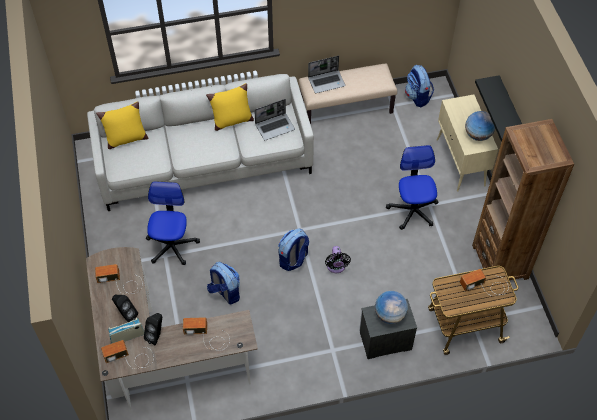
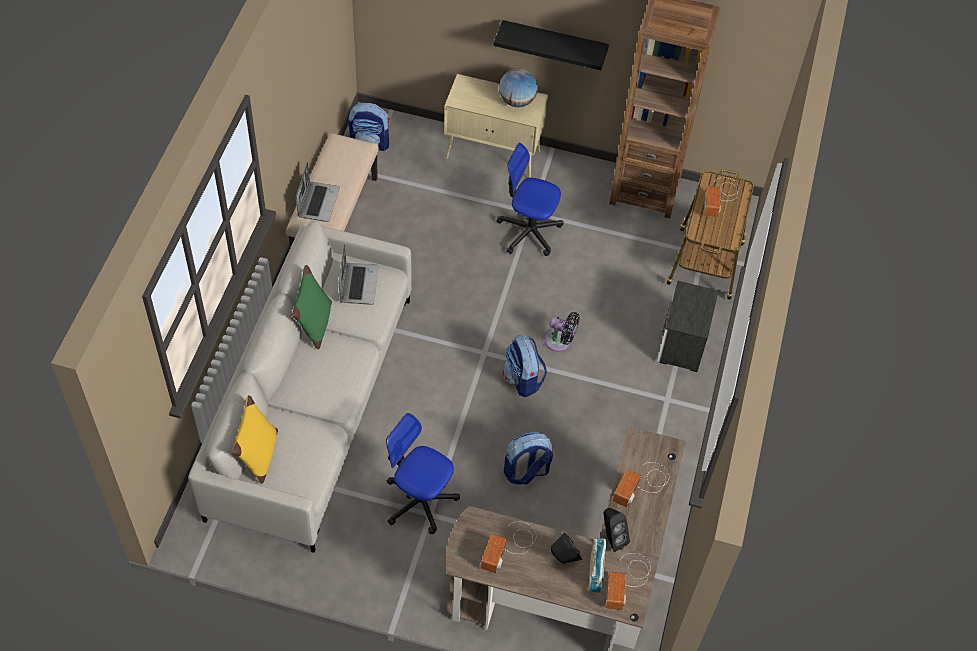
camera: 65 degrees left, 0 degrees up
(231, 121) = (314, 325): yellow pillow -> green pillow
(390, 315) = (689, 306): globe -> none

